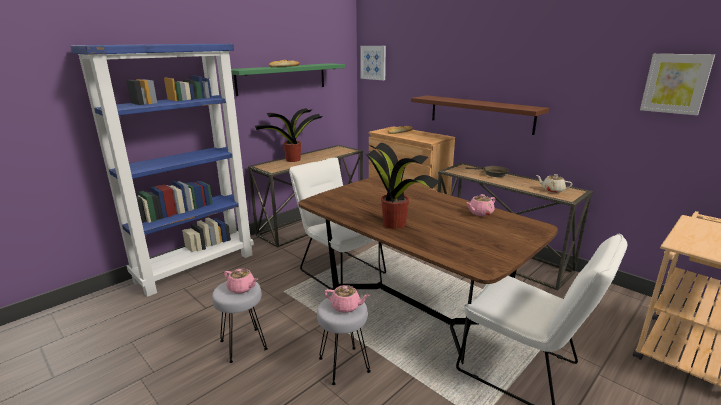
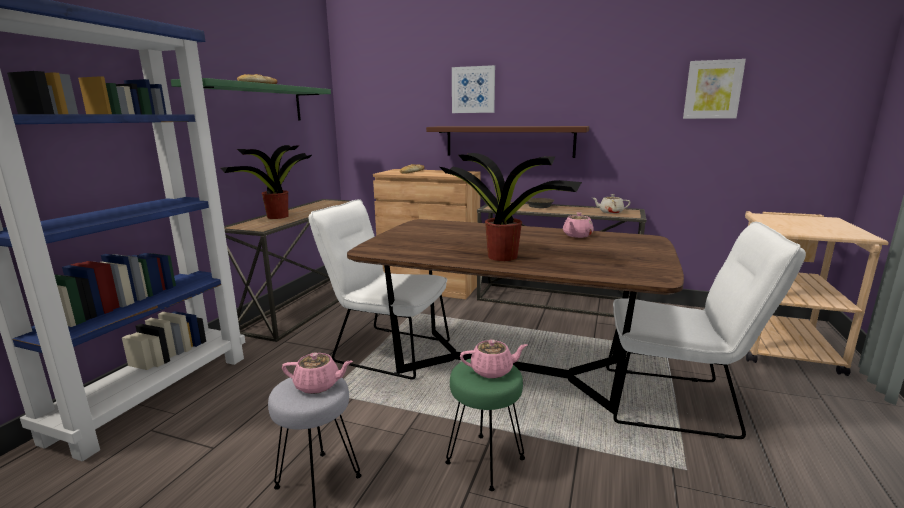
camera: 25 degrees left, 5 degrees down
(343, 365) = (484, 461): grey stool -> green stool
(373, 62) = (359, 92): picture -> picture (473, 90)

